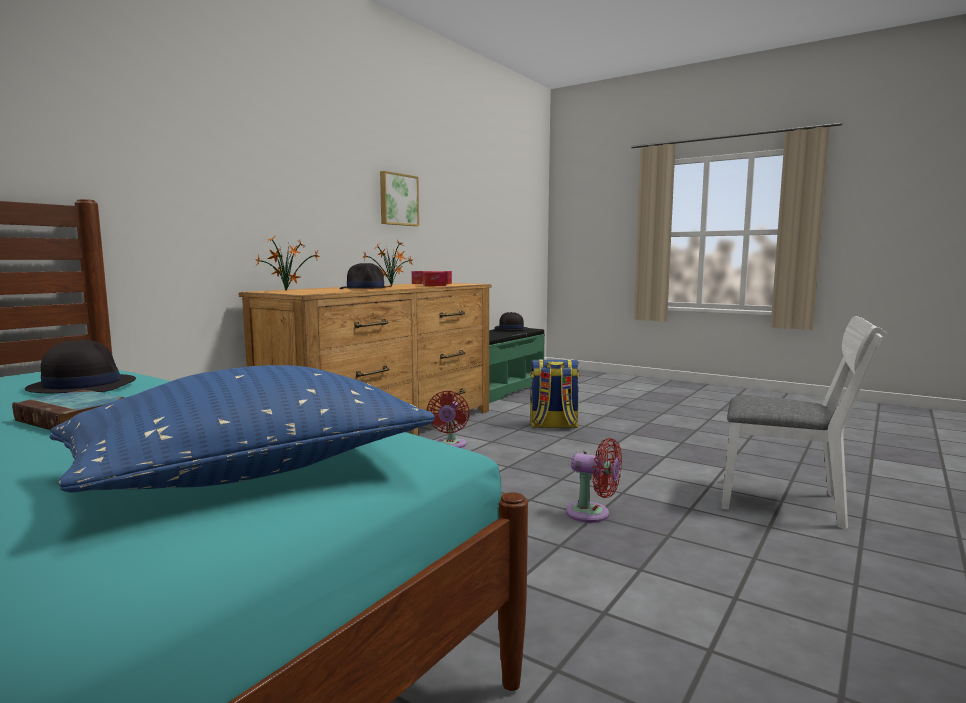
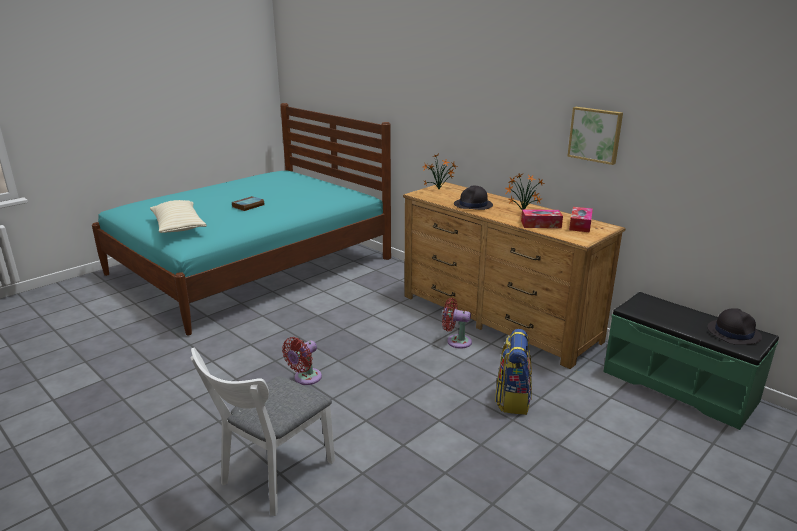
camera: 100 degrees right, 15 degrees up
(82, 386) = (302, 200): black hat -> none
(254, 472) = (178, 227): blue pillow -> beige pillow

